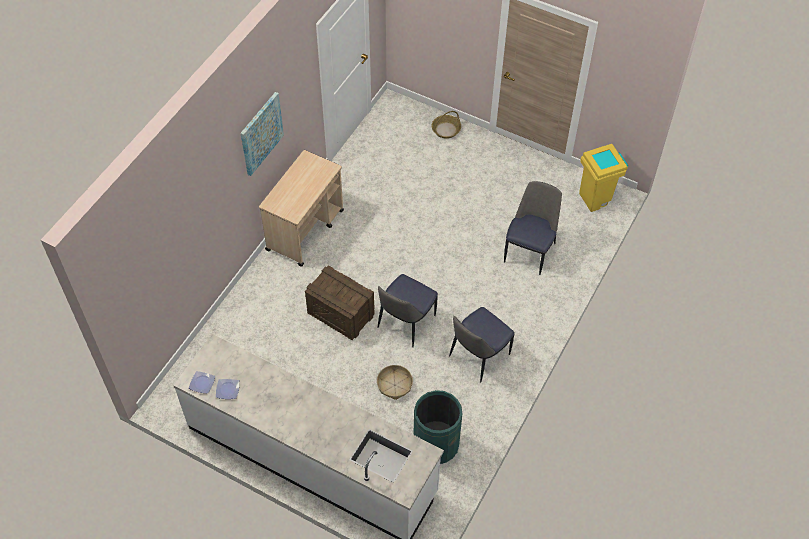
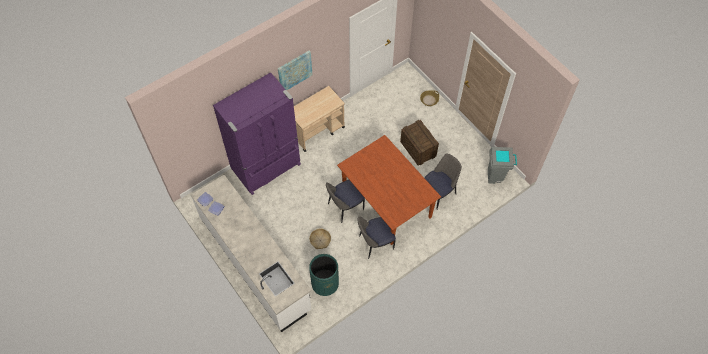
camera: 25 degrees right, 5 degrees up
(255, 310) = (267, 167): none -> purple fridge
(340, 313) = (312, 187): crate -> crate (418, 149)
(462, 292) = (386, 202): none -> brown dining table
(596, 199) = (496, 176): yellow trash can -> grey trash can

